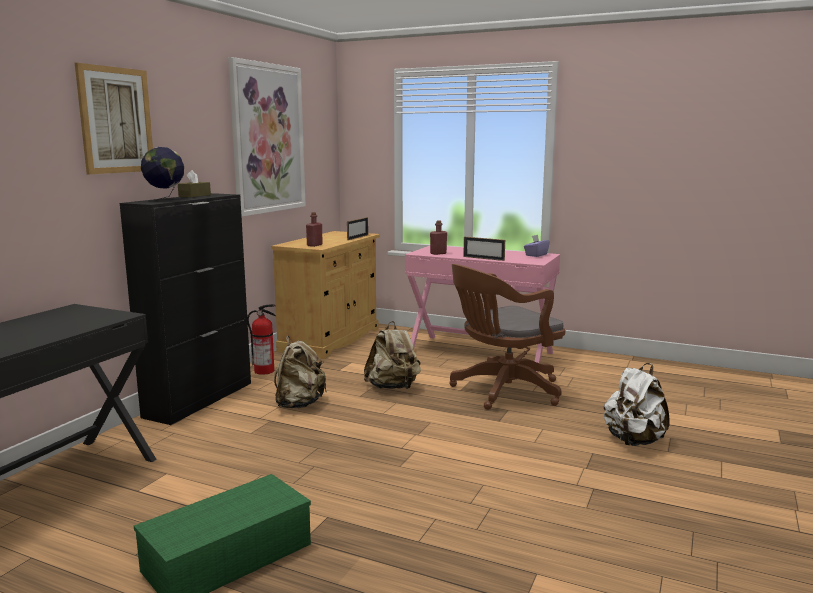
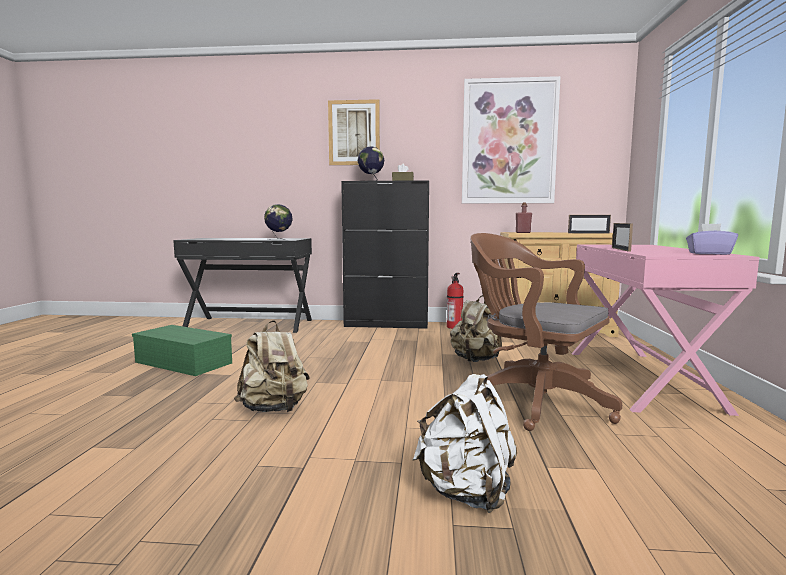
camera: 70 degrees right, 5 degrees down
(93, 319) = (279, 239): none -> globe
(299, 404) = (404, 343): beige backpack -> beige backpack (274, 409)
(438, 253) = (607, 246): red bottle -> none

